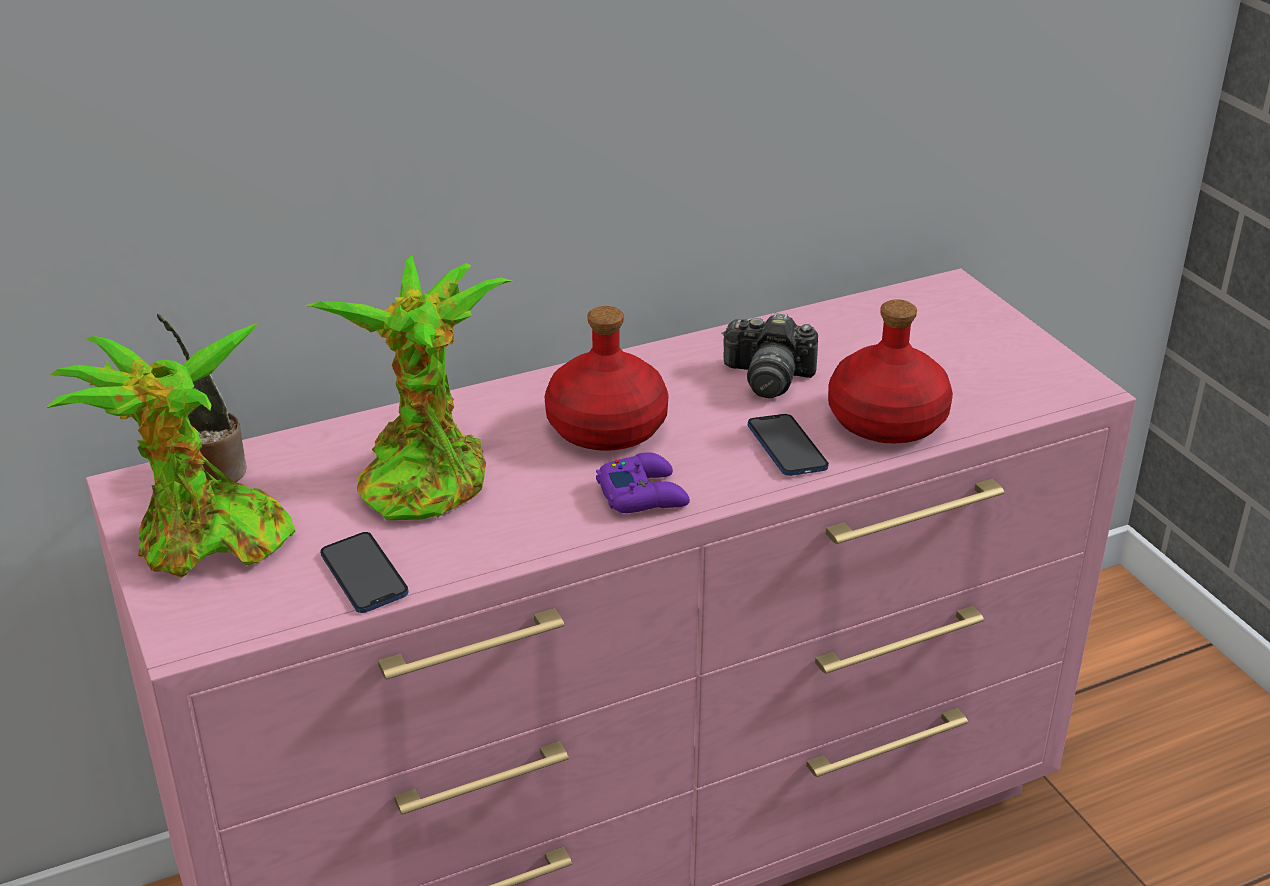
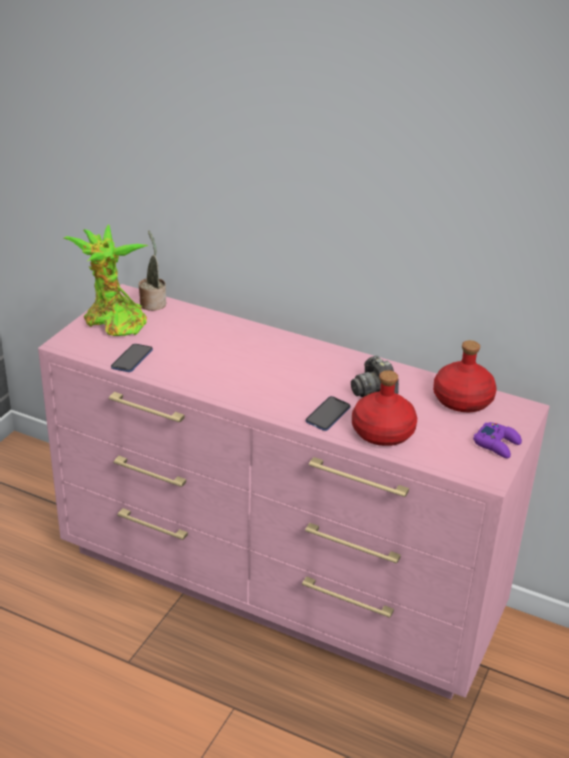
camera: 50 degrees right, 0 degrees up
(424, 476) = (202, 344): potted plant -> none
(605, 428) = (284, 367): red bottle -> red bottle (462, 400)
(643, 494) = (251, 394): purple game controller -> purple game controller (497, 444)

